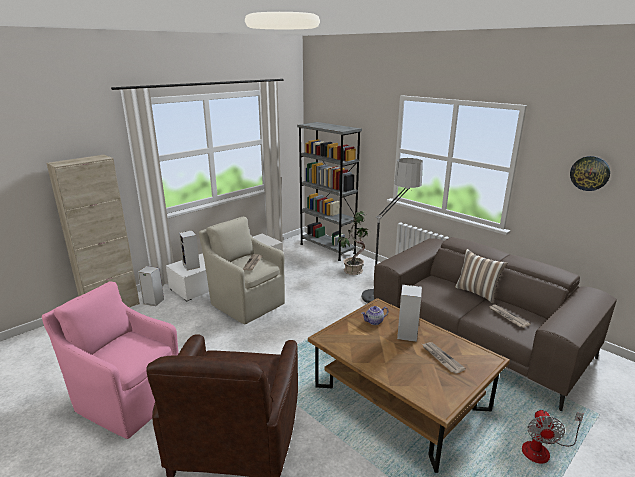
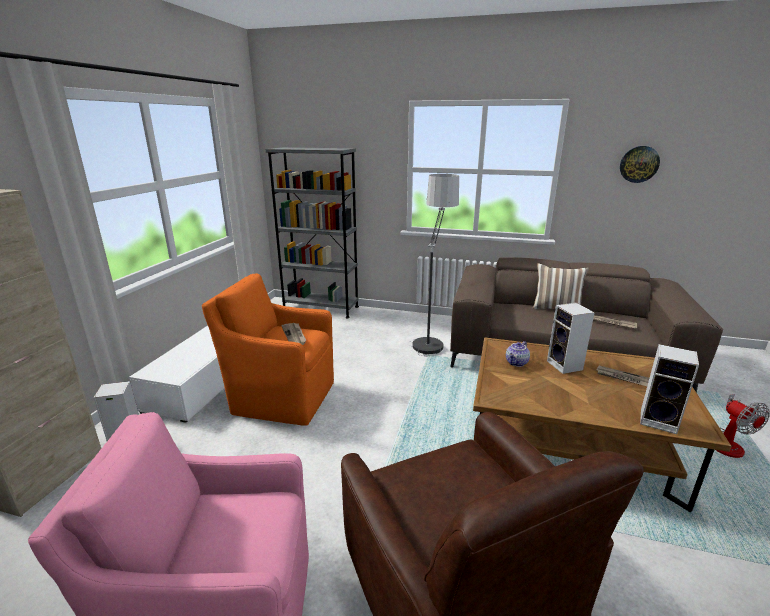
camera: 30 degrees left, 0 degrees up
(192, 266) = (178, 367): speaker -> speaker (660, 421)
(246, 303) = (281, 397): beige armchair -> orange armchair
(353, 270) = (373, 324): potted plant -> none

